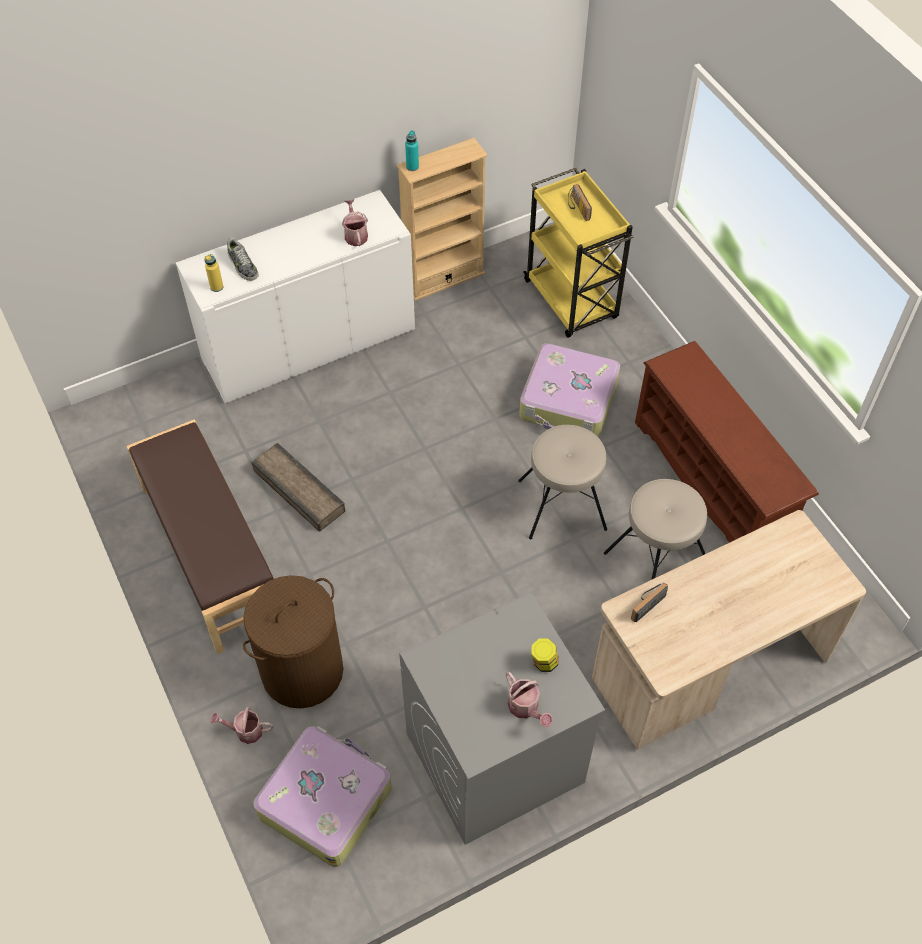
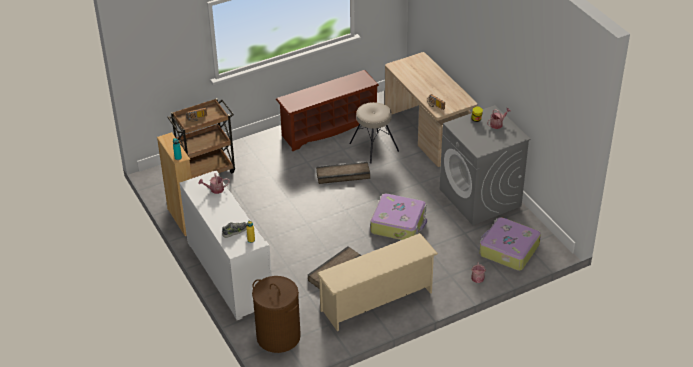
camera: 90 degrees left, 15 degrees down
(211, 554) = (377, 302): brown bench -> beige shoe rack
(302, 670) = (443, 262): brown laundry basket -> brown laundry basket (278, 337)
(562, 505) = (343, 176): beige stool -> crate
(569, 401) = (277, 173): suitcase -> suitcase (399, 223)
(572, 301) = (207, 170): yellow cart -> brown cart

